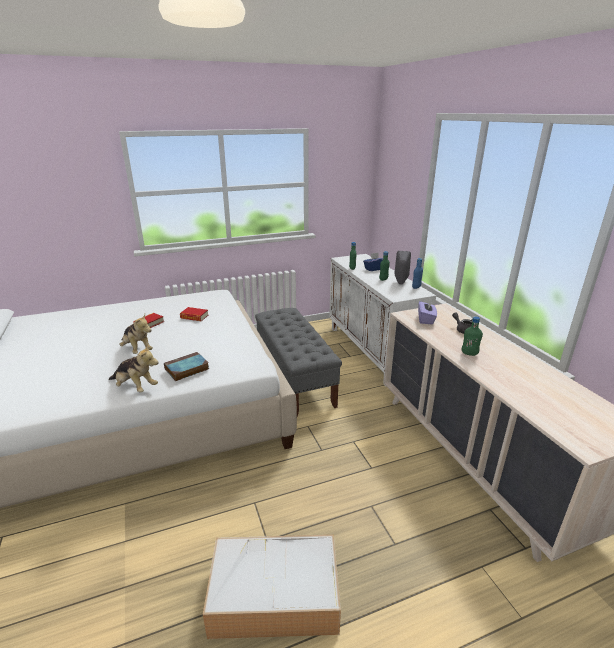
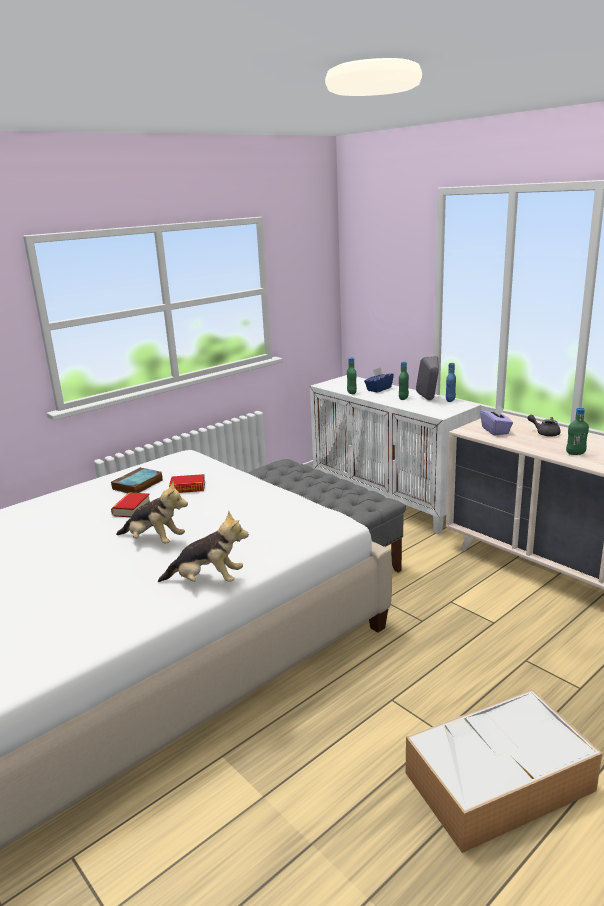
camera: 20 degrees left, 5 degrees down
(186, 369) = (255, 545): book -> book (137, 485)

